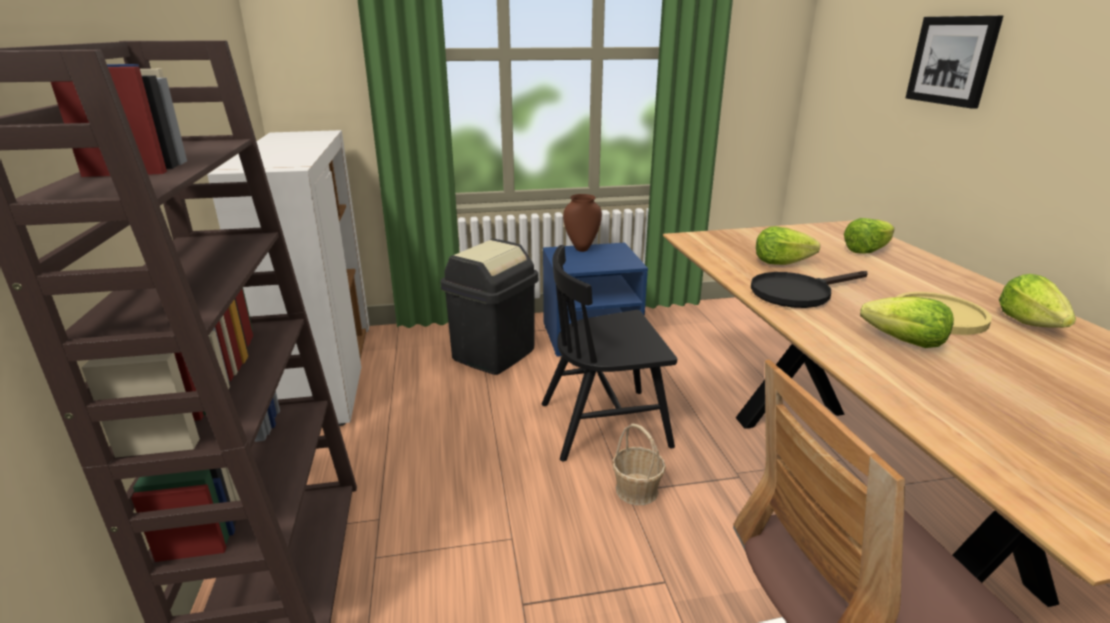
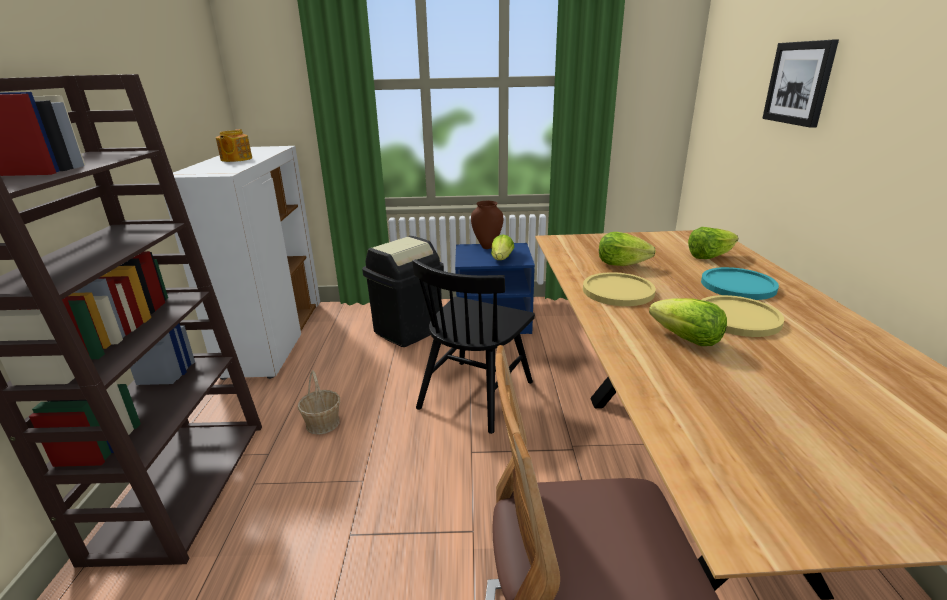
camera: 10 degrees right, 0 degrees up
(285, 148) = (236, 159): none -> teapot
(605, 424) = (475, 394): black chair -> black chair turned 60 degrees counterclockwise
(636, 490) = (480, 451): basket -> basket (323, 423)
(798, 293) = (618, 291): black frying pan -> yellow plate
(916, 280) = (738, 285): none -> turquoise plate
(1029, 323) = (824, 330): lettuce -> lettuce (502, 259)

